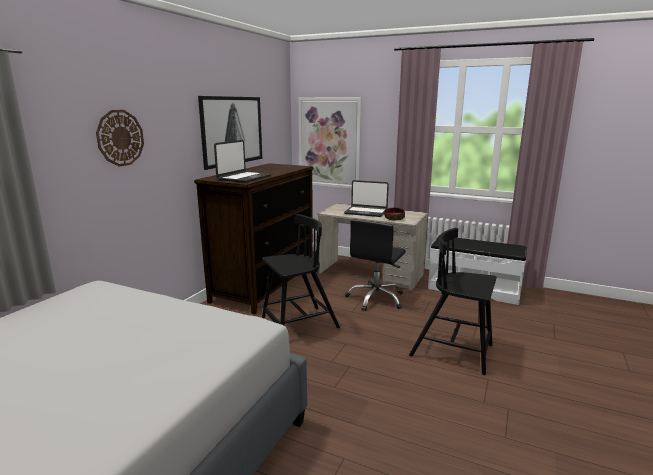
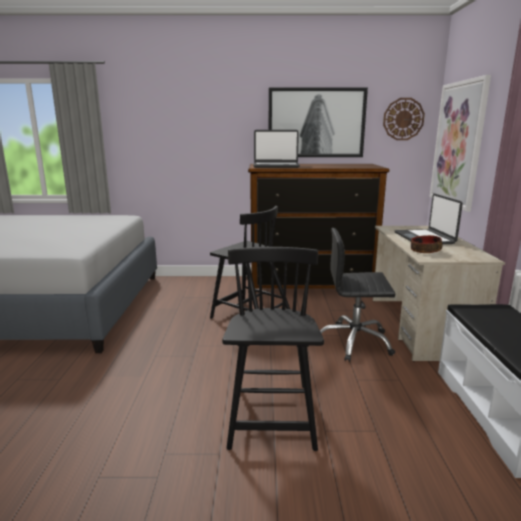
camera: 65 degrees right, 0 degrees up
(120, 138) = (181, 121): wall clock -> wall clock (403, 119)

